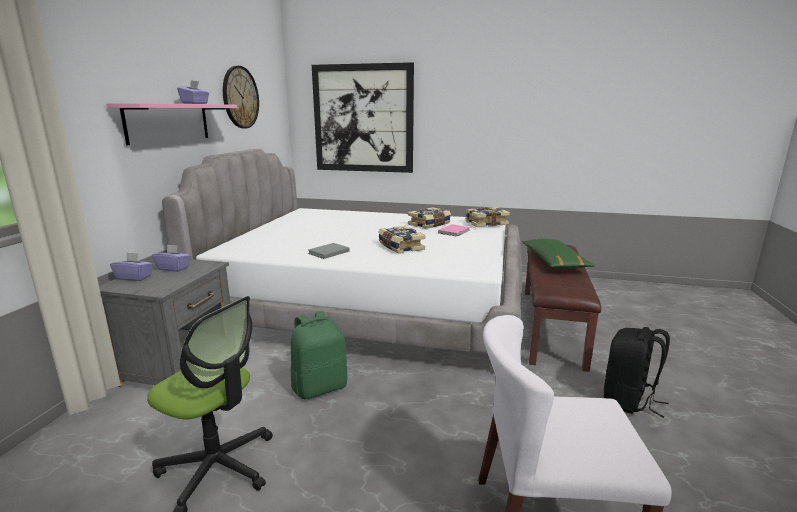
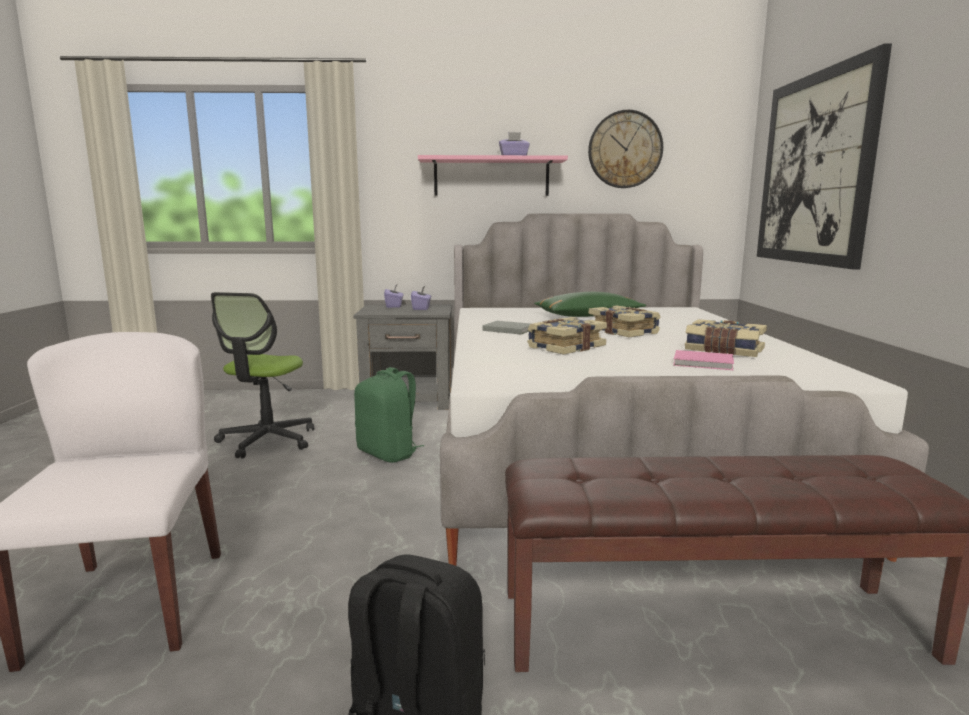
camera: 75 degrees right, 5 degrees down
(486, 223) = (808, 375): book -> book (624, 332)
(554, 262) = (742, 471): green pillow -> green pillow (588, 316)

